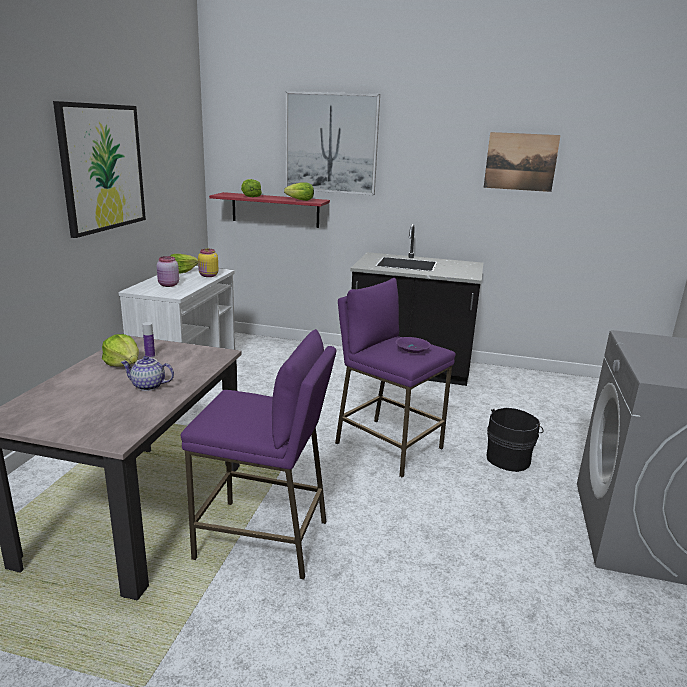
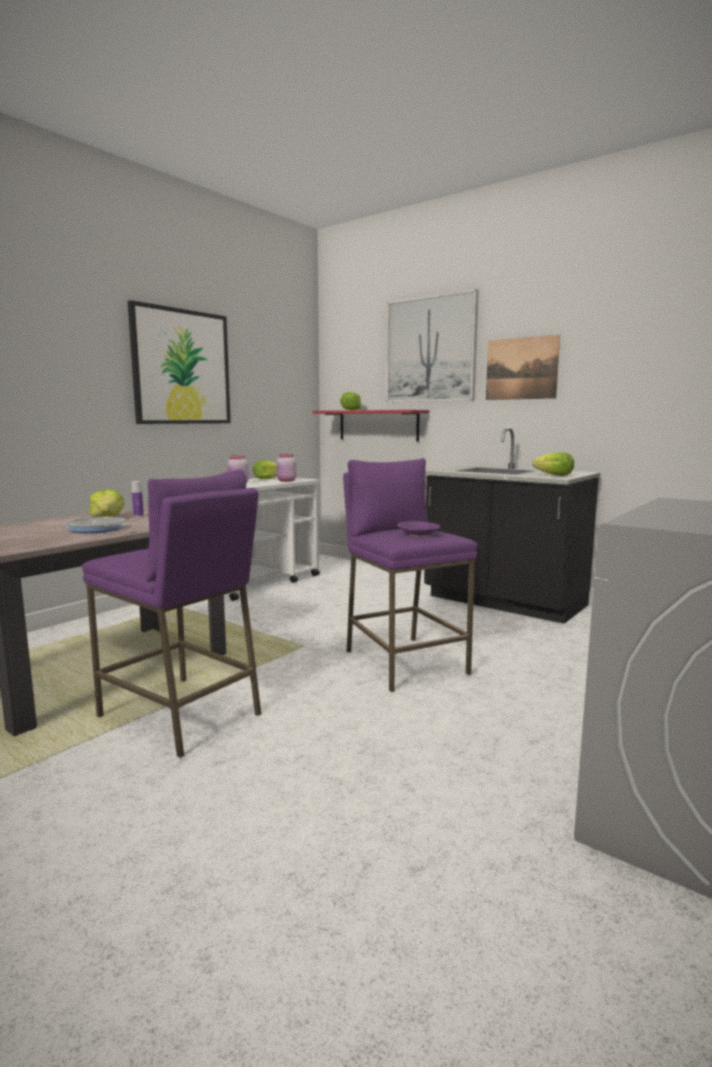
camera: 25 degrees right, 10 degrees down
(148, 386) = (97, 529): teapot -> frying pan
(208, 276) = (286, 481): yellow jar -> pink jar
(300, 200) = (394, 409): lettuce -> lettuce (554, 475)
(509, 458) = (554, 698): black bucket -> none
(520, 162) = (643, 343): picture -> picture (521, 368)

